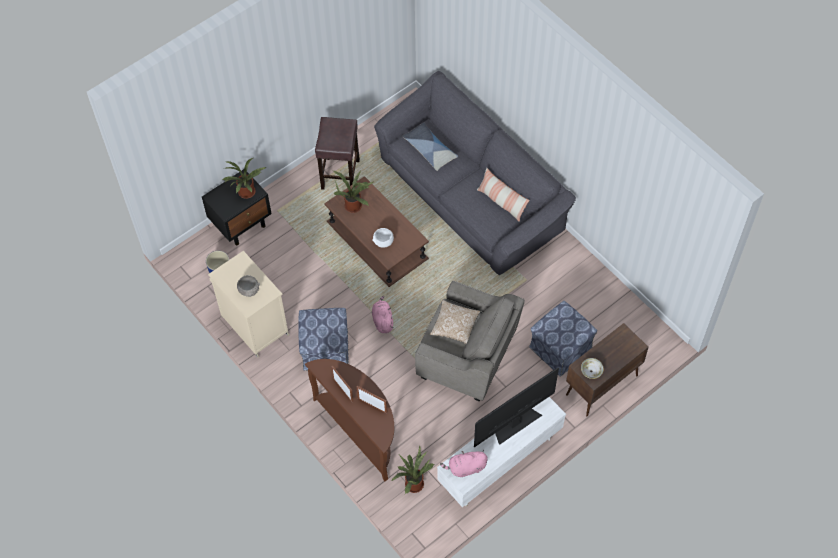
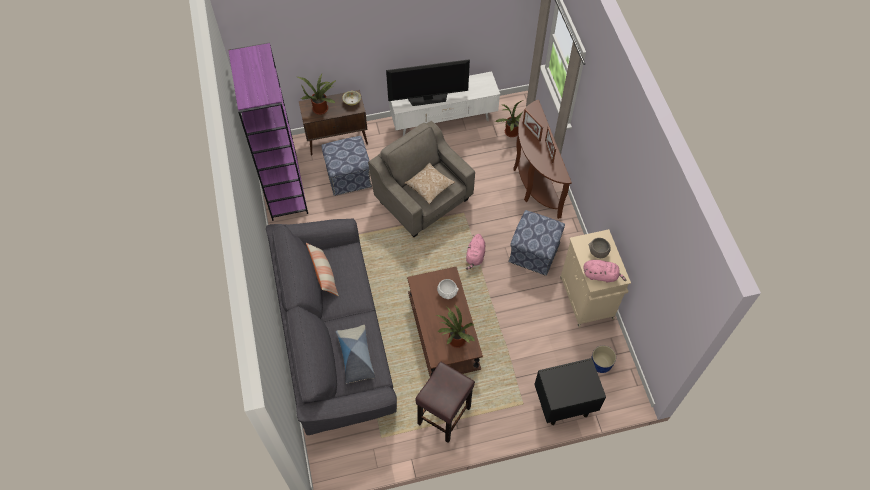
camera: 155 degrees left, 0 degrees up
(246, 194) = (559, 379): potted plant -> potted plant (321, 108)
(465, 468) = (480, 85): pink plush toy -> pink plush toy (601, 275)
(616, 307) = (284, 188): none -> purple bookcase

